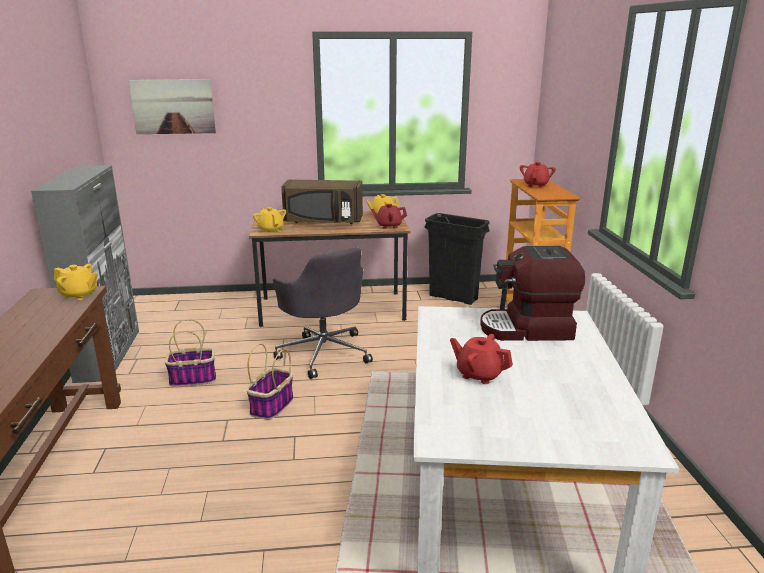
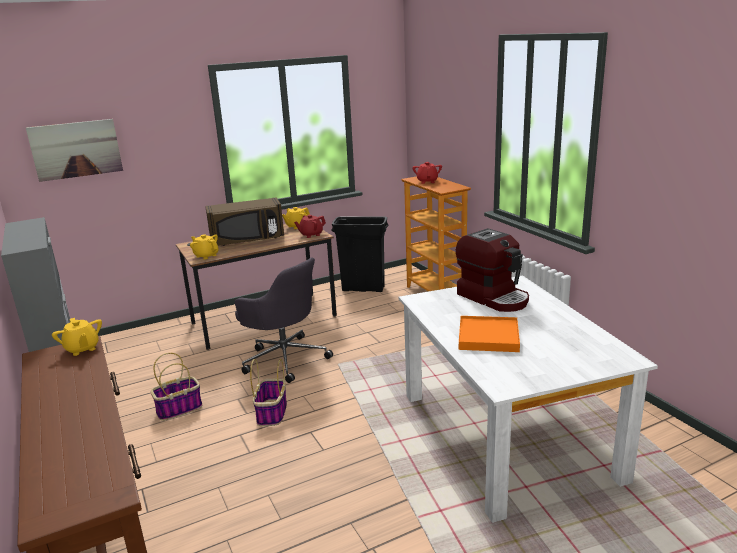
camera: 20 degrees left, 0 degrees up
(79, 295) = (82, 349): yellow teapot -> yellow teapot turned 60 degrees clockwise
(479, 374) = (488, 337): red teapot -> orange tray
(527, 329) = (494, 297): coffee machine -> coffee machine turned 105 degrees counterclockwise

